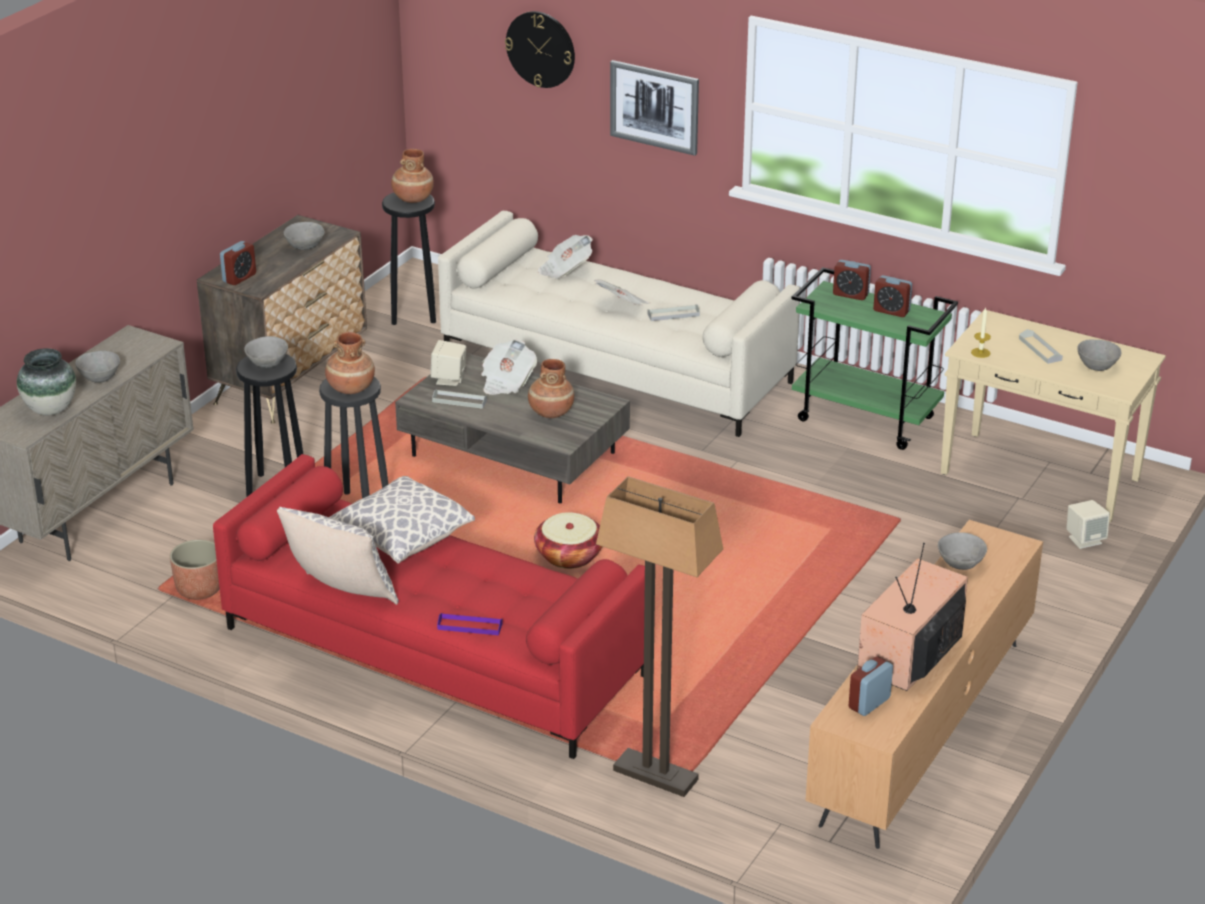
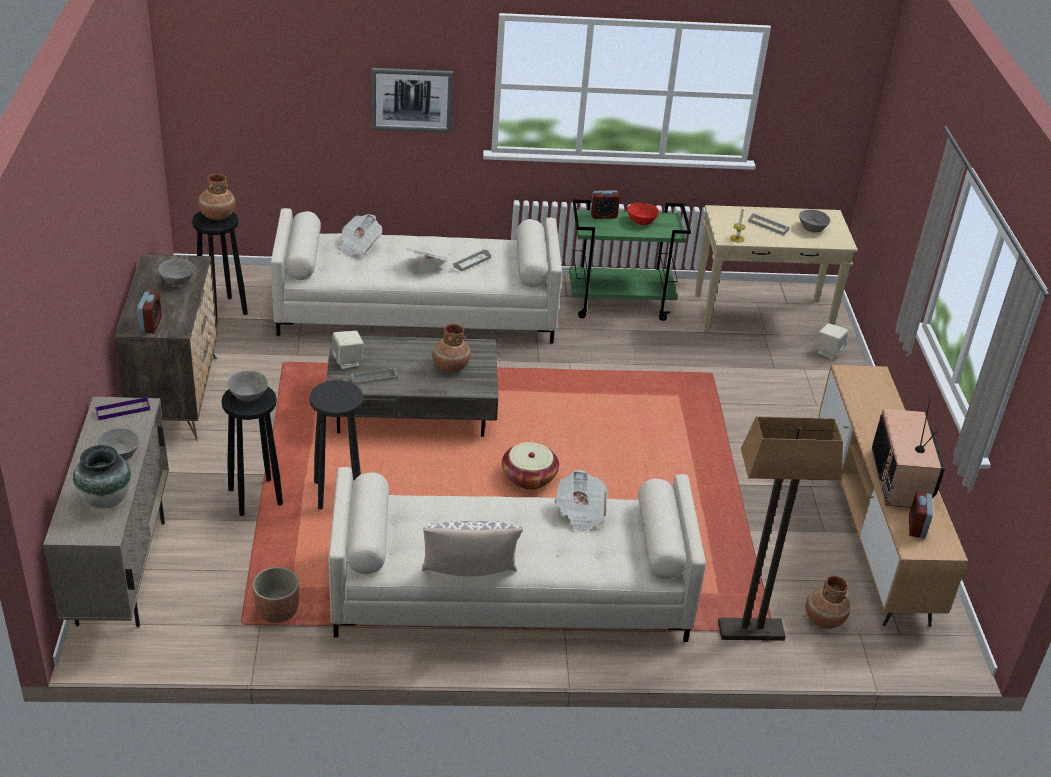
camera: 35 degrees left, 5 degrees up
(350, 388) = (339, 397): brown vase -> brown vase (823, 619)
(402, 538) = (462, 511): pillow -> none
(432, 652) = (509, 594): red sofa -> beige sofa
(470, 626) = (587, 569): purple tray -> purple tray (123, 410)
(506, 382) = (393, 351): newspaper -> newspaper (580, 513)
(541, 49) = (301, 68): wall clock -> none
(891, 311) = (642, 221): alarm clock -> red bowl
(959, 563) = (859, 400): grey bowl -> none

